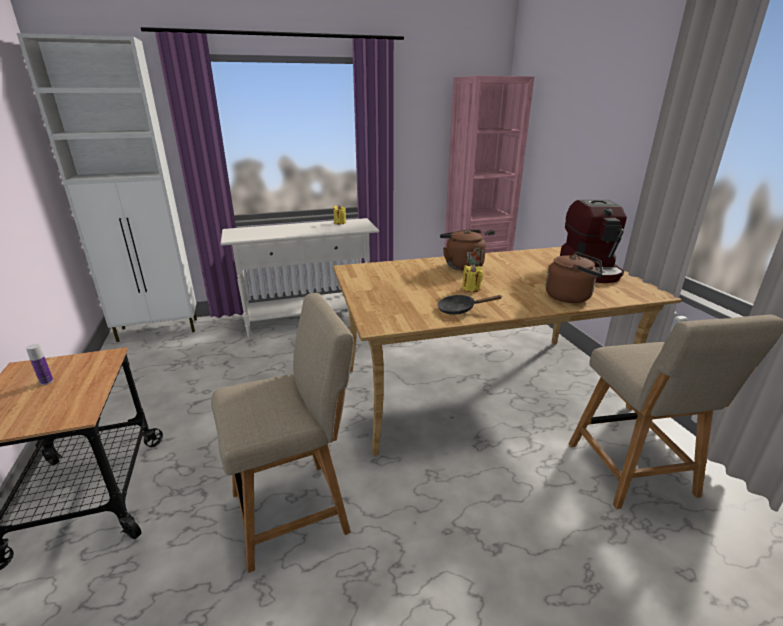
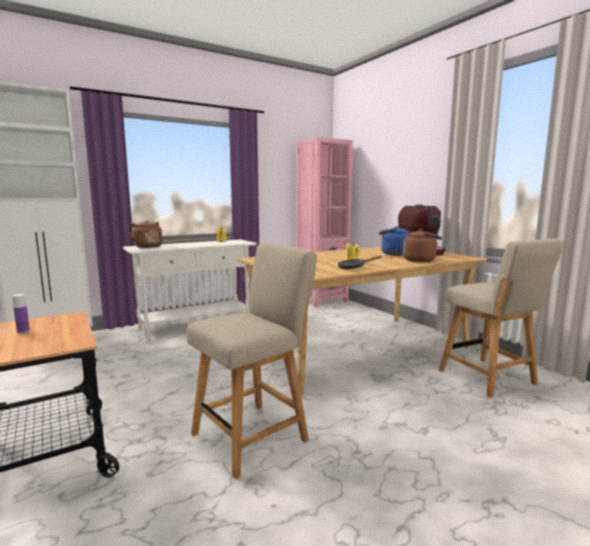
camera: 15 degrees left, 15 degrees down
(462, 265) = (334, 254): brown kettle -> brown kettle (147, 246)
(543, 273) = (393, 254): none -> blue kettle

